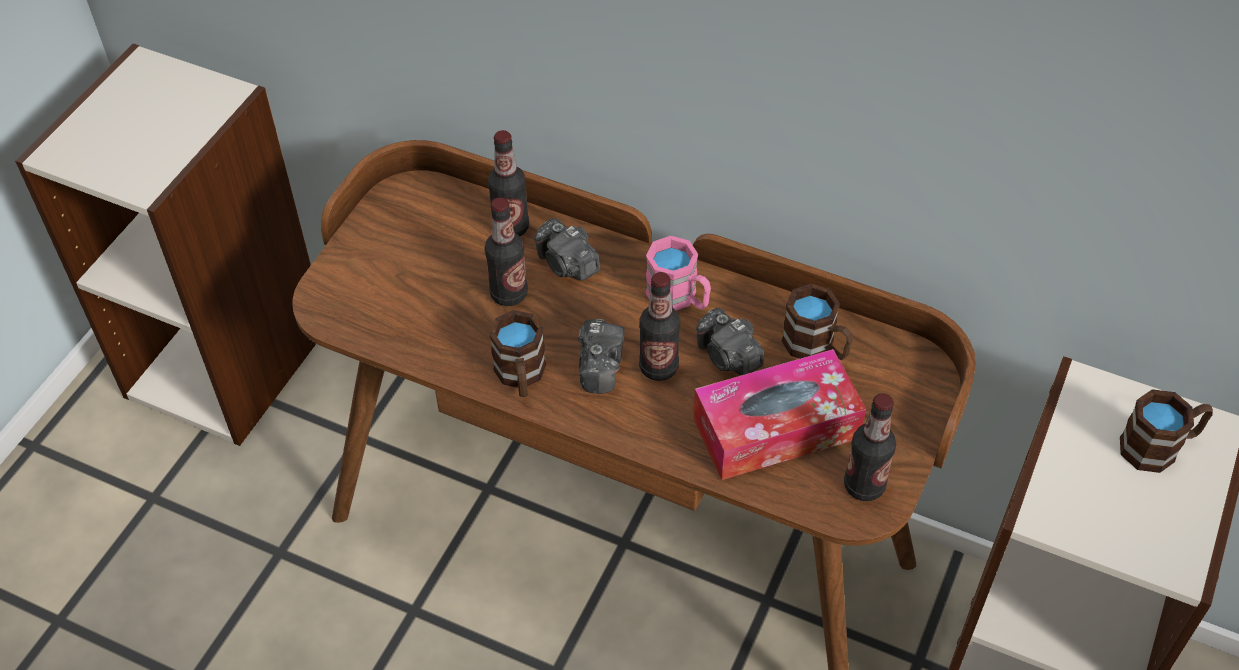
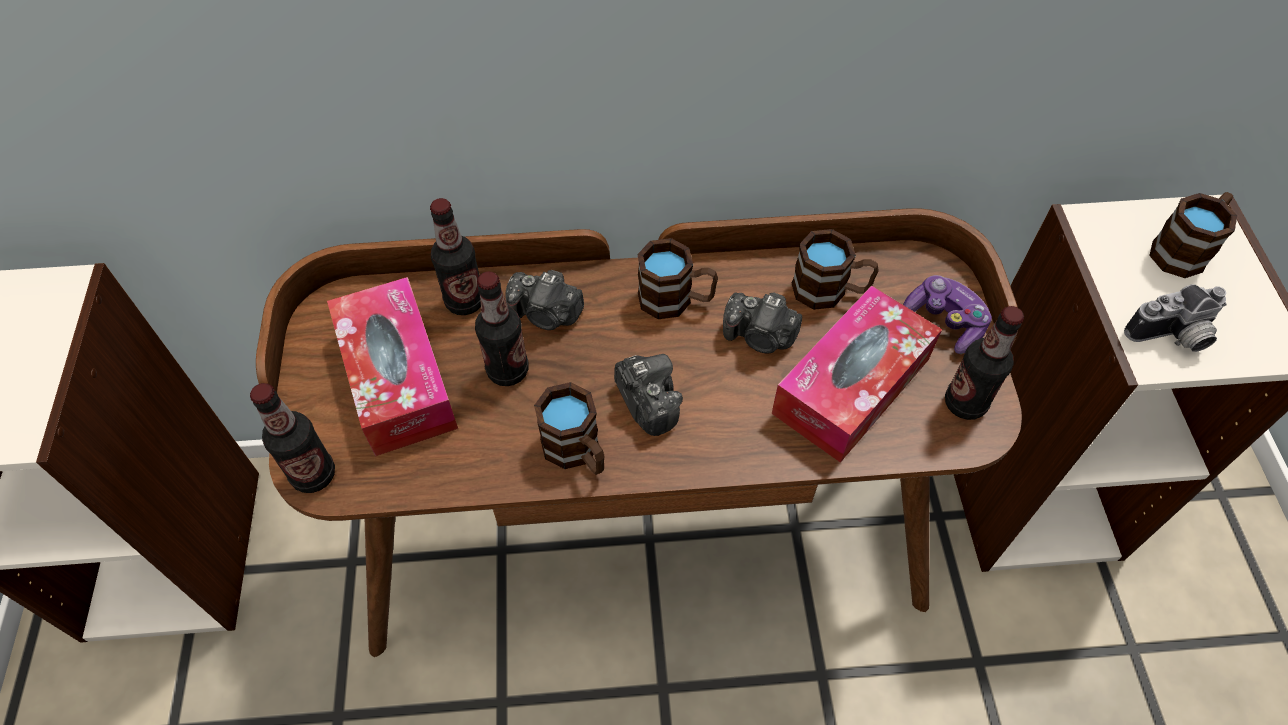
camera: 30 degrees left, 5 degrees up
(424, 263) = (397, 378): none -> tissue box
(658, 367) = (704, 377): bottle -> bottle (313, 474)
(679, 298) = (676, 300): pink mug -> brown mug
(899, 415) = (945, 322): none -> game controller
(1079, 510) = (1173, 337): none -> camera

